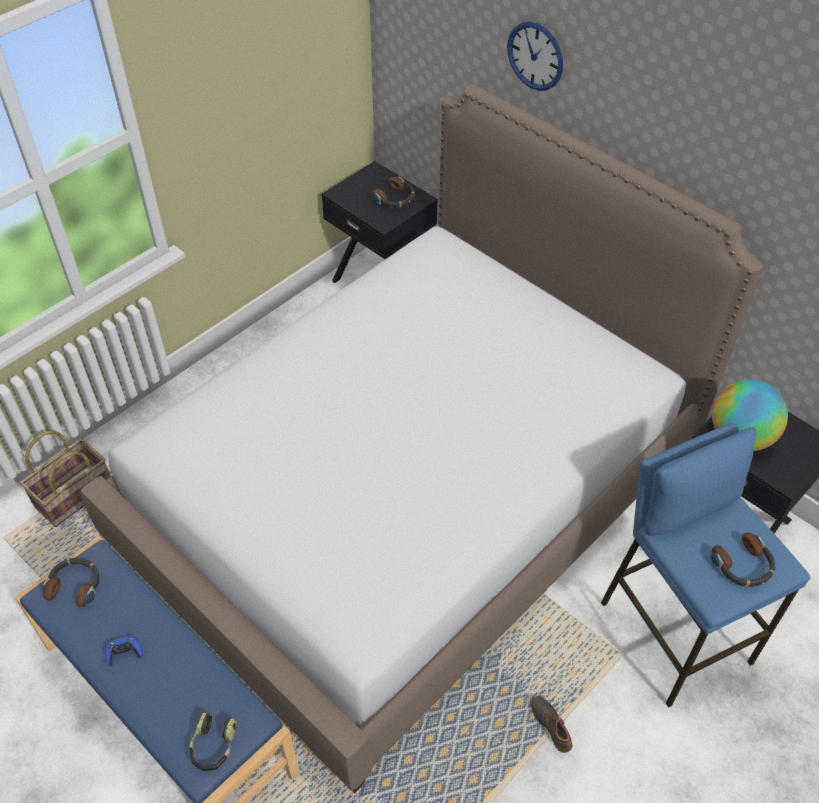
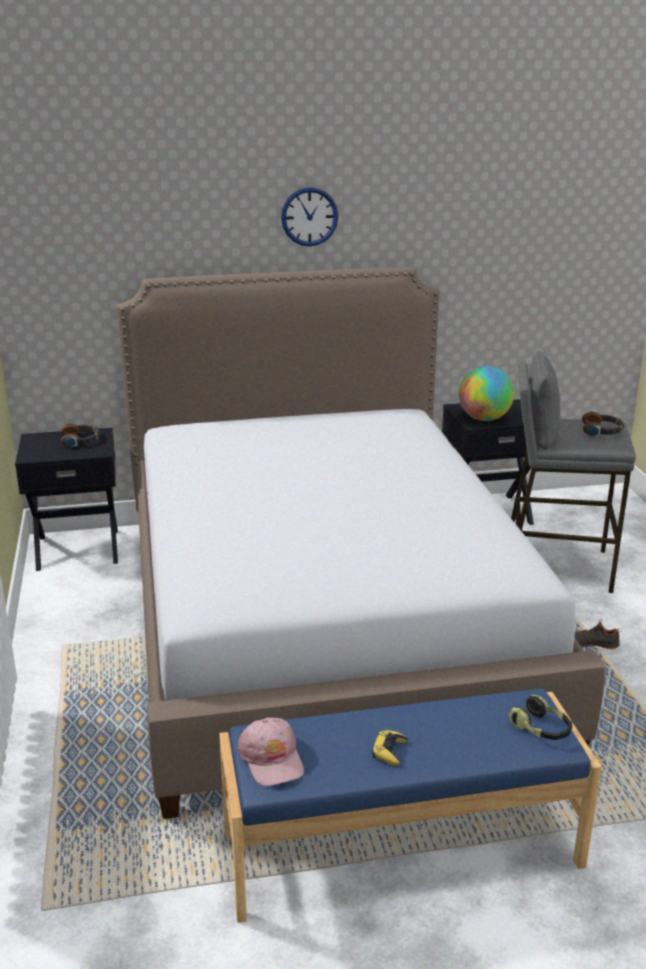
camera: 55 degrees left, 25 degrees down
(73, 494) = (56, 827): basket -> none
(75, 585) = (272, 759): headphones -> pink cap
(124, 652) = (389, 751): blue game controller -> yellow game controller
(535, 56) = (196, 229): wall clock -> wall clock (309, 216)
(674, 632) = (556, 566): blue stool -> grey stool

